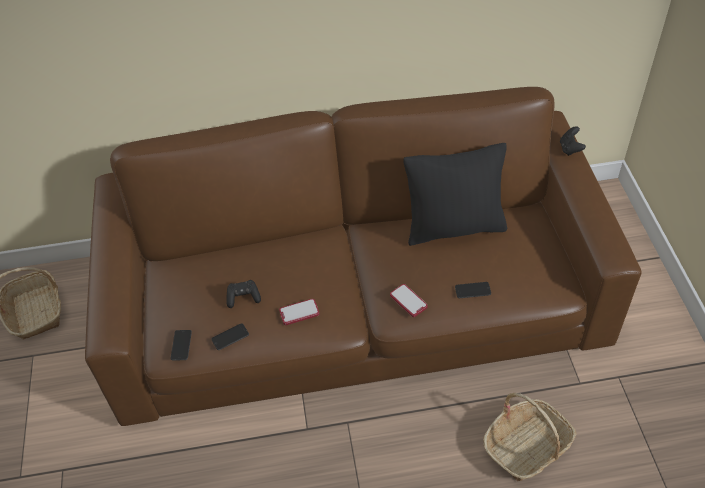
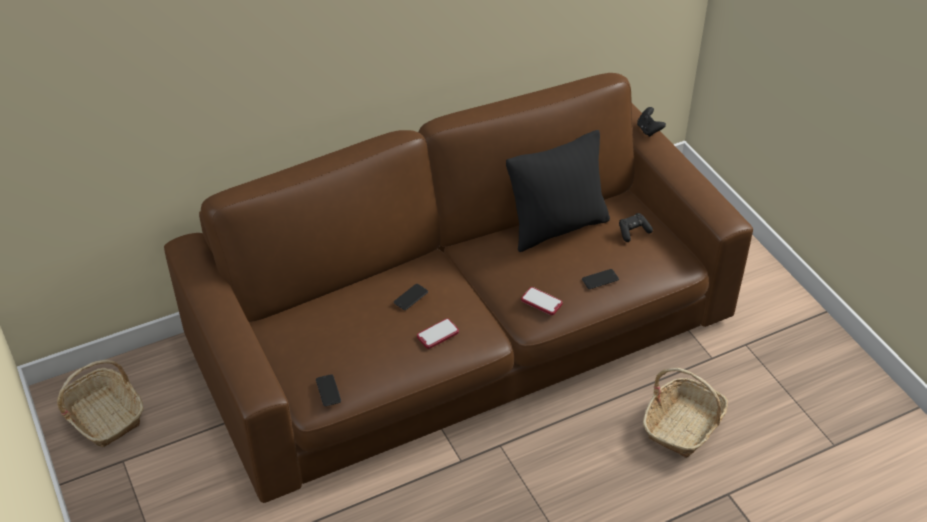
camera: 20 degrees left, 5 degrees down
(230, 337) = (377, 371): phone -> phone (411, 297)
(243, 297) = (373, 332): black game controller -> black game controller (633, 232)

